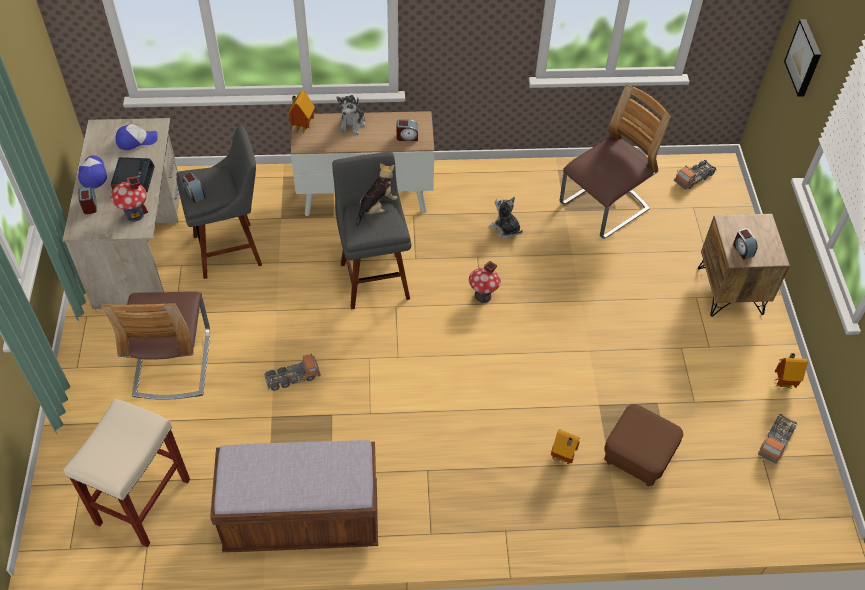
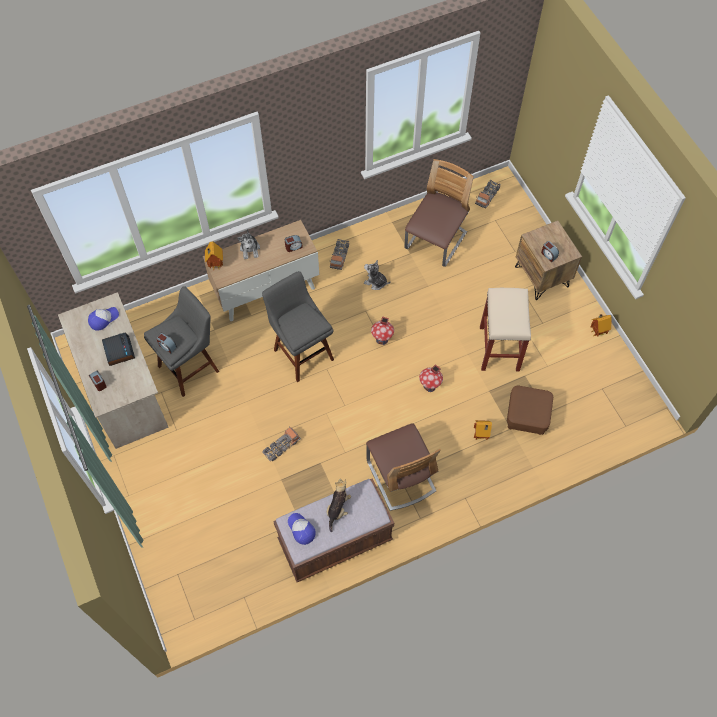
camera: 20 degrees left, 10 degrees up
(93, 174) = (87, 357): cap -> cap (301, 529)
(134, 214) = (135, 378): toy house -> toy house (429, 386)
(143, 500) = (225, 569): beige stool -> beige stool (498, 348)
(172, 363) = (194, 467): chair -> chair (401, 476)
(376, 208) = (299, 312): plush toy -> plush toy (338, 508)
(776, 441) = (606, 374): toy truck -> toy truck (339, 256)
(805, 58) = (553, 111): picture -> none

